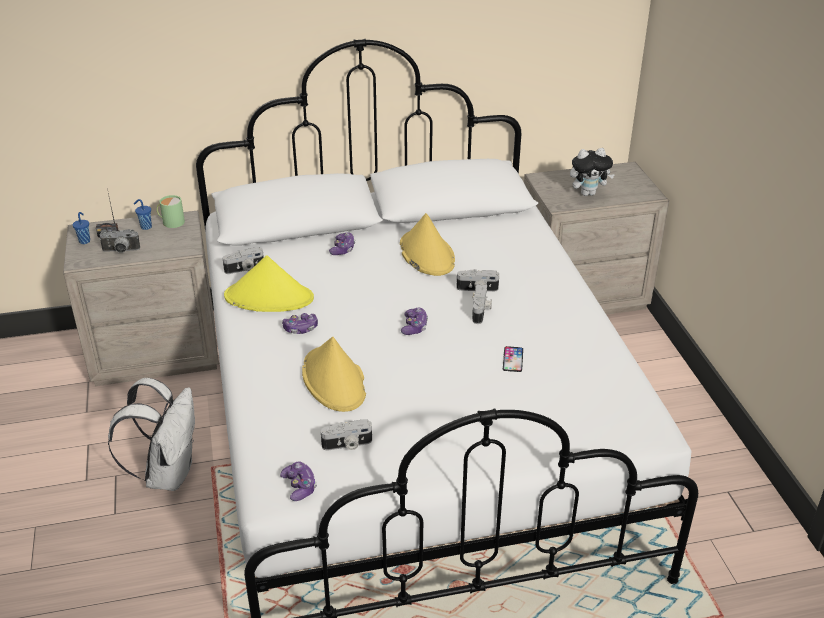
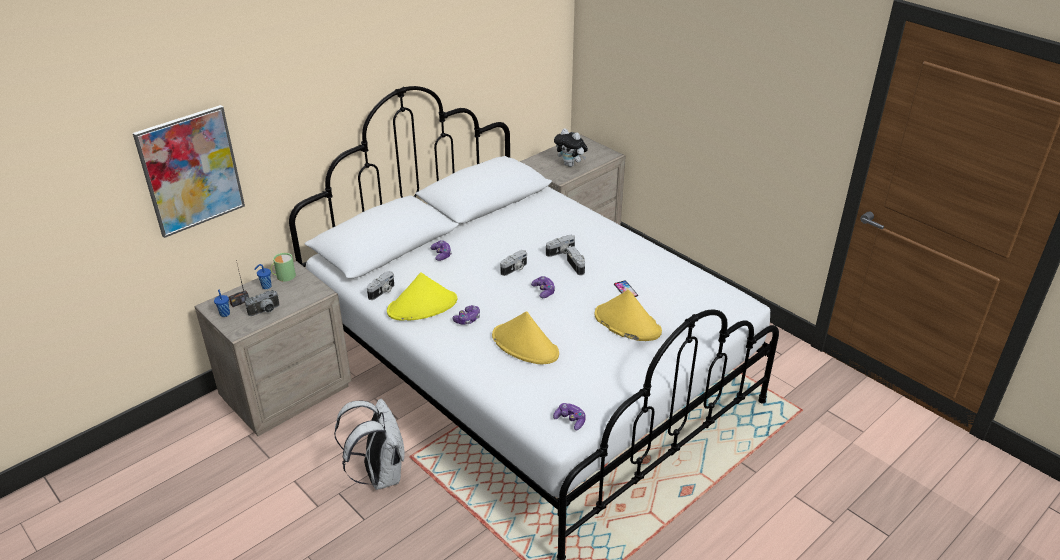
camera: 30 degrees left, 0 degrees up
(81, 75) = (191, 171): none -> picture
(347, 445) = (575, 382): camera -> camera (514, 269)
(426, 254) = (504, 239): yellow hat -> yellow hat (627, 323)
(588, 193) = (570, 165): plush toy -> plush toy turned 75 degrees clockwise

